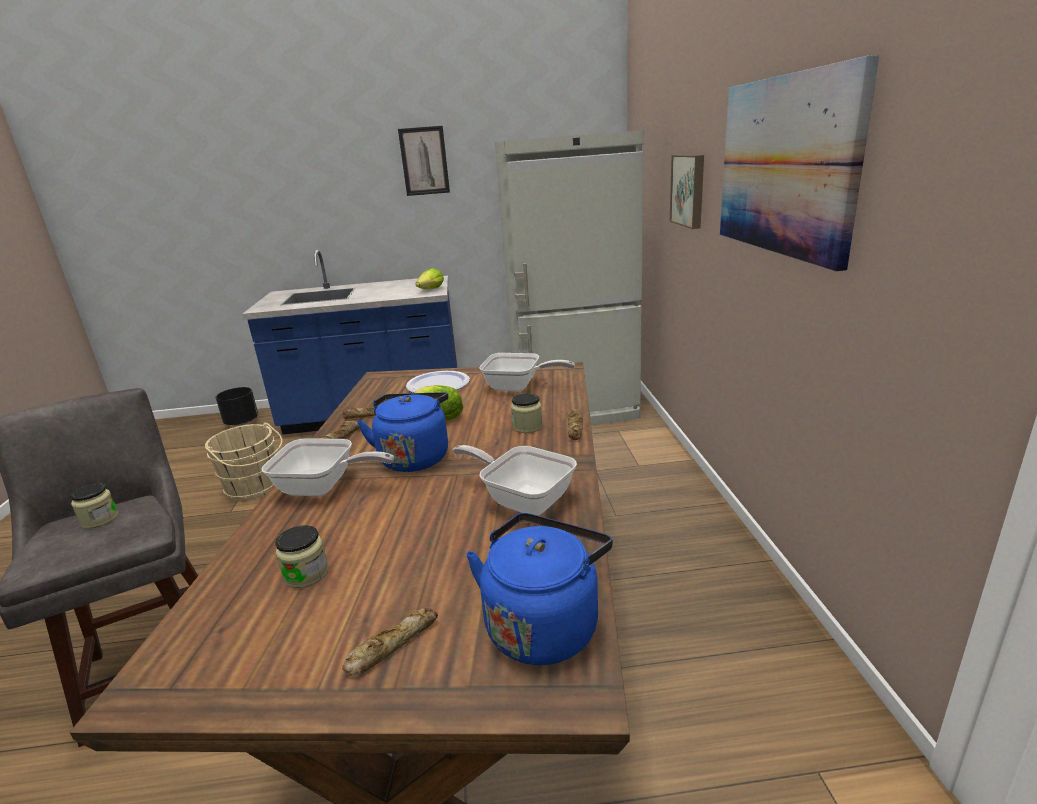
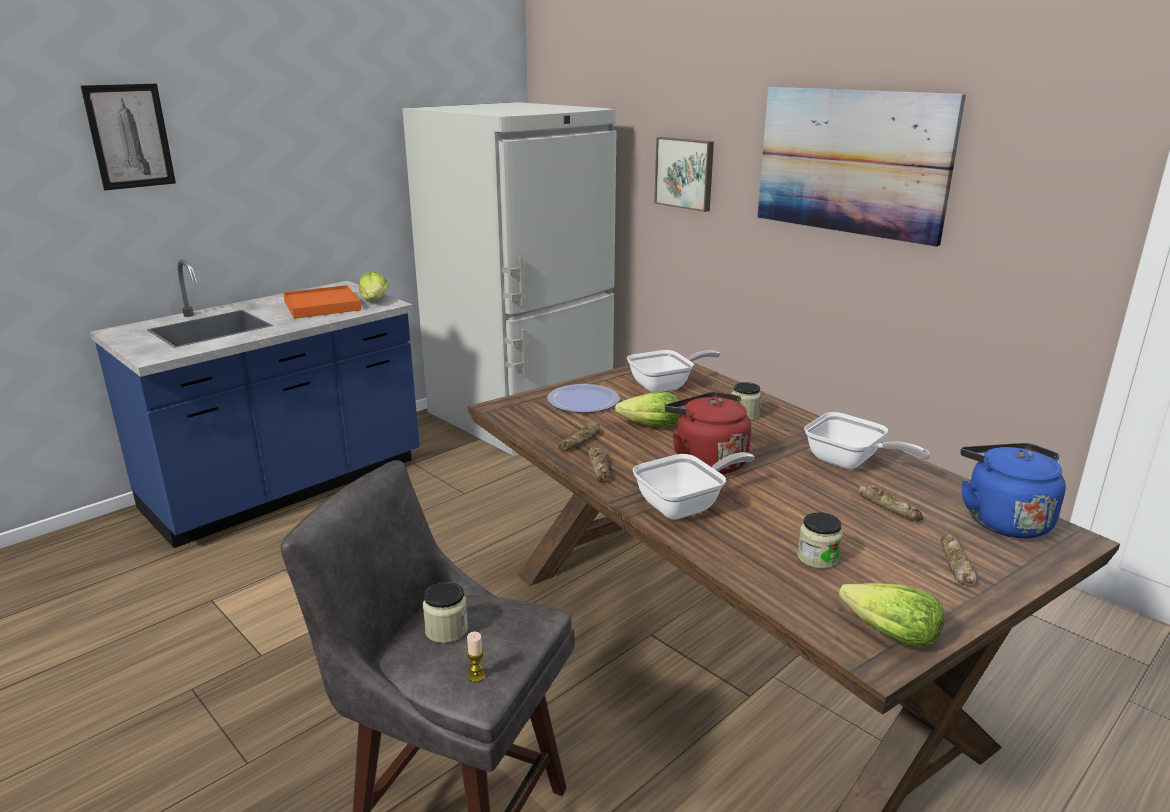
camera: 40 degrees left, 0 degrees up
(48, 557) = (476, 676): none -> candle
(195, 677) = (890, 634): none -> lettuce
(242, 422) = (63, 553): black planter -> none
(255, 488) = (251, 619): beige bucket -> none
(397, 290) = (322, 306): none -> orange tray
(414, 457) = (706, 461): blue kettle -> red kettle
(424, 161) = (315, 129): picture -> picture (130, 136)
(522, 499) = (850, 463): frying pan -> frying pan turned 135 degrees counterclockwise
(575, 428) = (781, 406): bread -> bread (888, 507)

